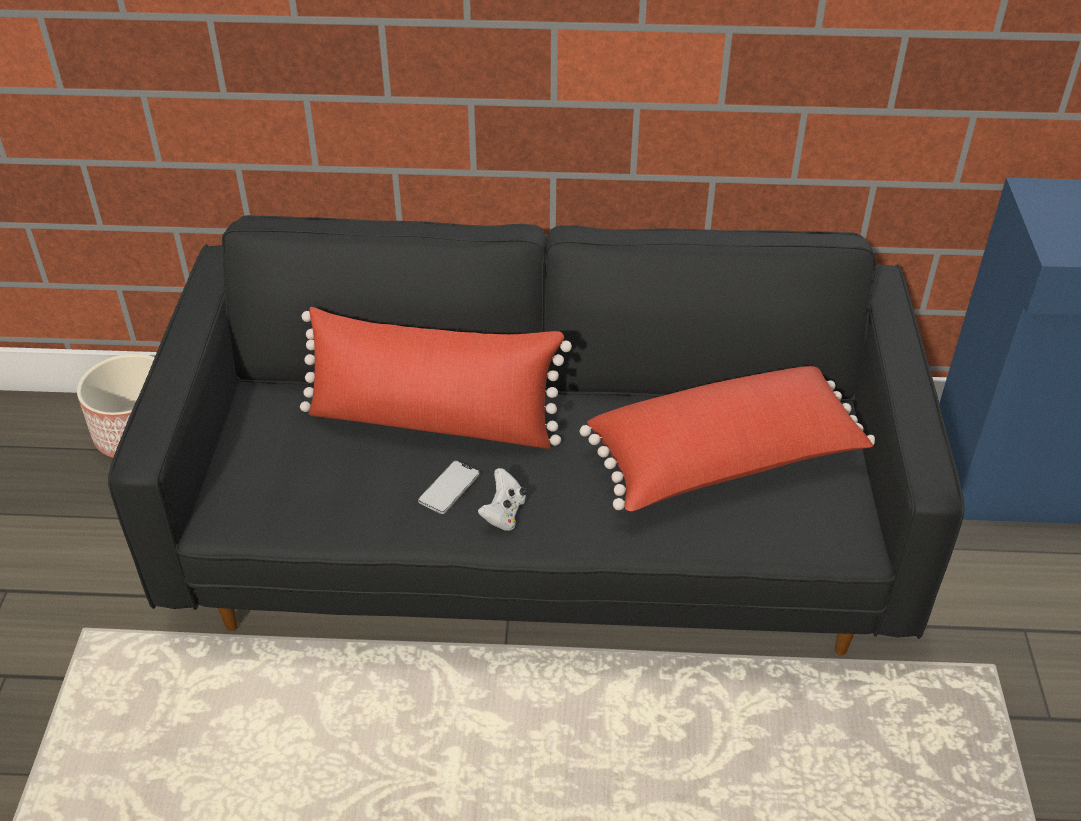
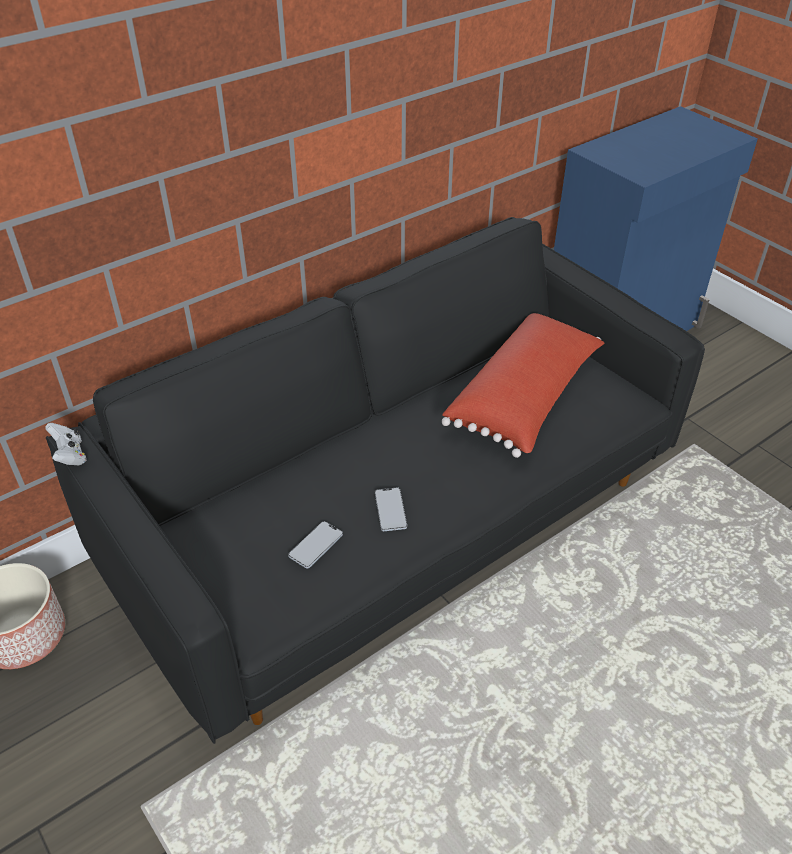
camera: 40 degrees left, 0 degrees up
(348, 478) = (316, 545): none -> phone
(433, 421) = (326, 475): red pillow -> none
(503, 513) = (442, 504): white game controller -> white game controller (70, 456)

